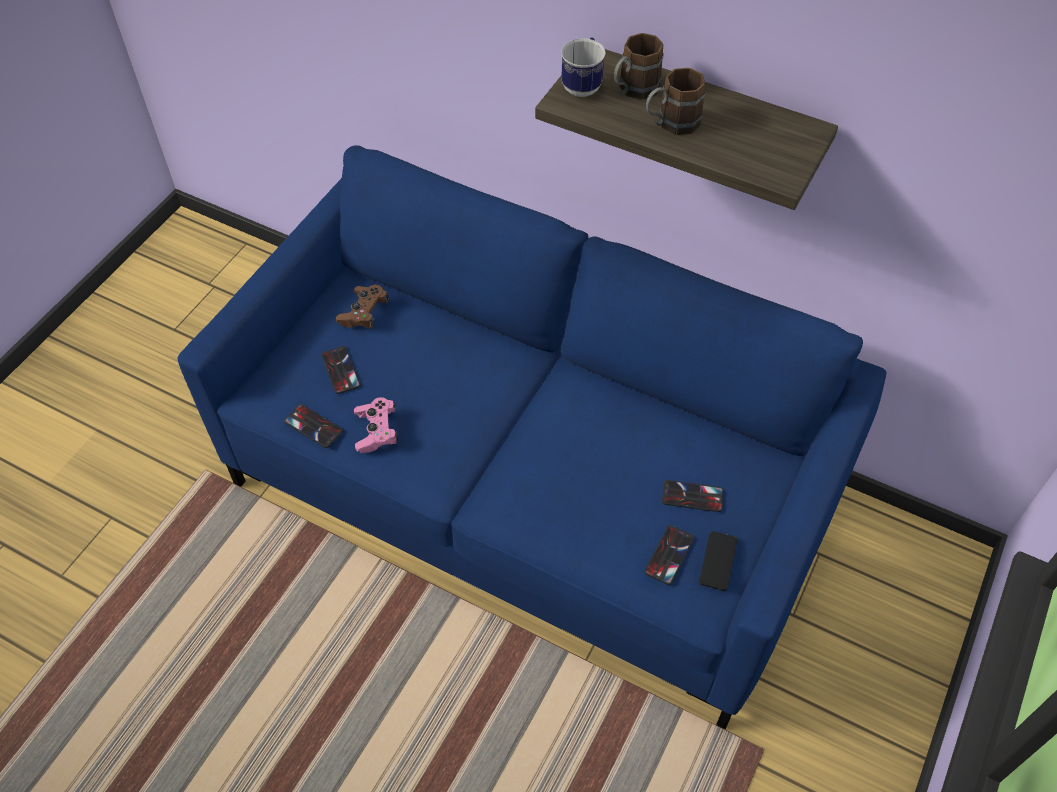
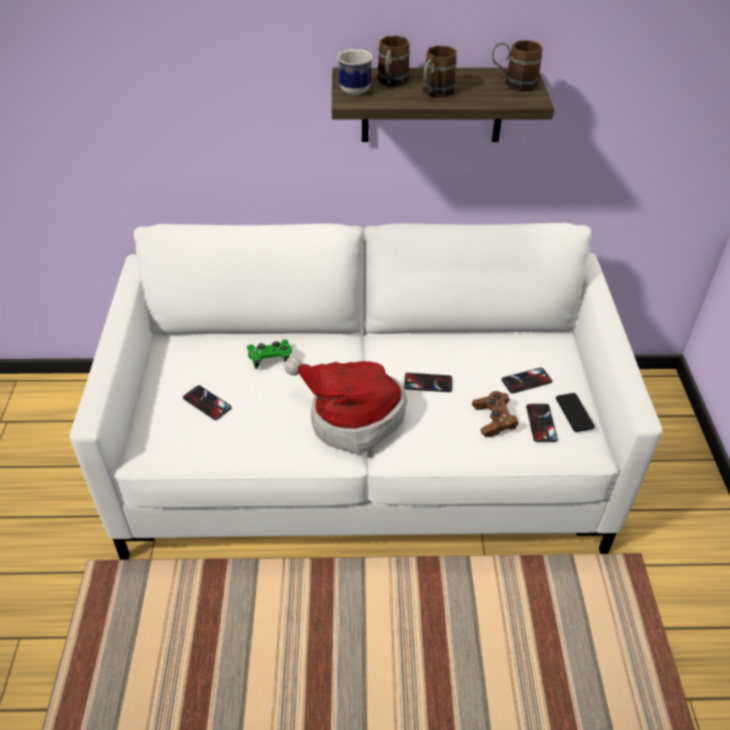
camera: 30 degrees left, 10 degrees down
(313, 426) = (212, 450): phone -> phone (428, 383)
(364, 313) = (197, 358): brown game controller -> brown game controller (493, 420)
(376, 431) = (267, 433): pink game controller -> none
(434, 346) = (270, 359): none -> green game controller
(469, 451) = (350, 417): none -> hat
(529, 490) = (363, 461): blue sofa -> white sofa
(781, 141) = (513, 83): none -> brown mug

